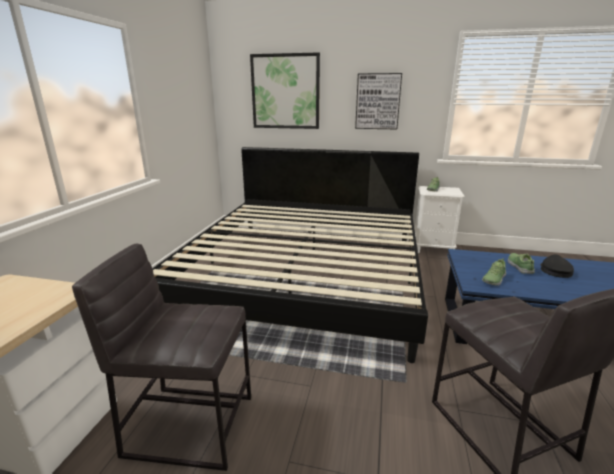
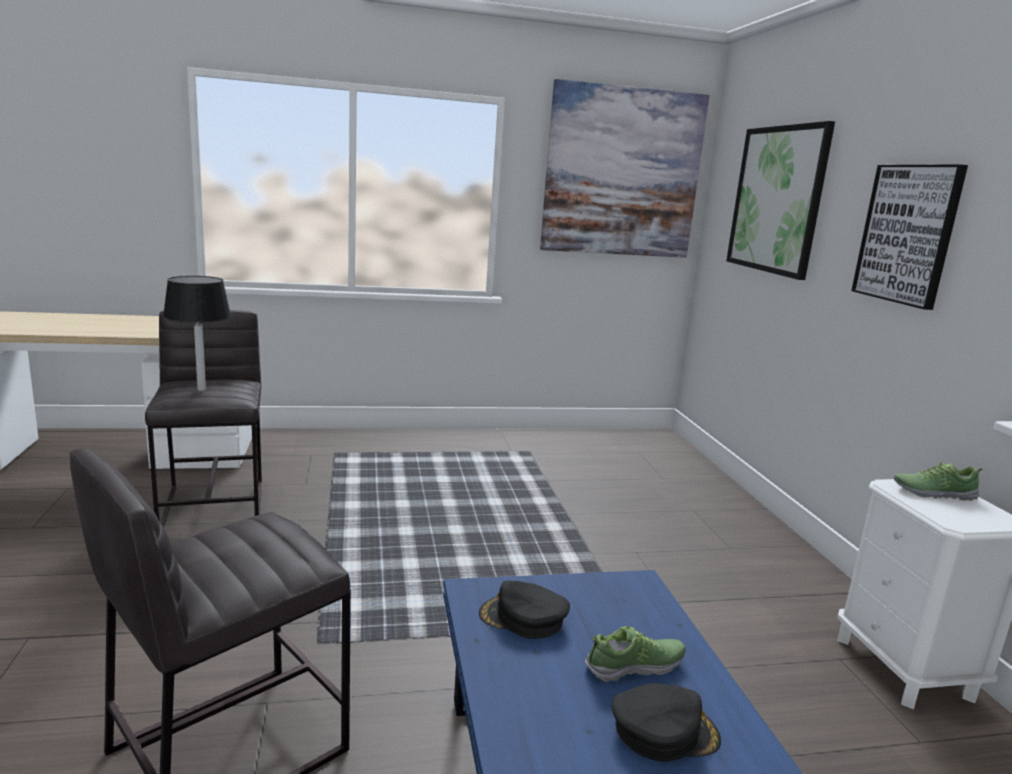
camera: 65 degrees right, 5 degrees down
(185, 81) = (622, 173): none -> picture
(194, 325) = (201, 389): none -> black table lamp
(305, 274) = (577, 518): bed -> none
(493, 279) = (523, 618): shoe -> black cap

